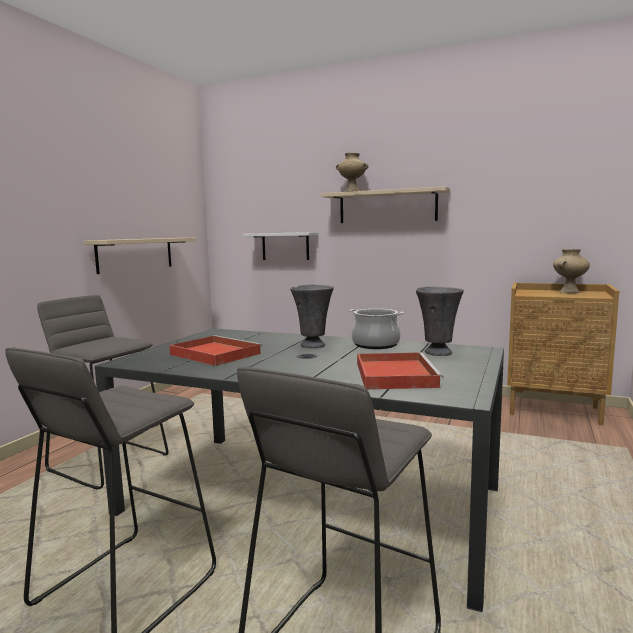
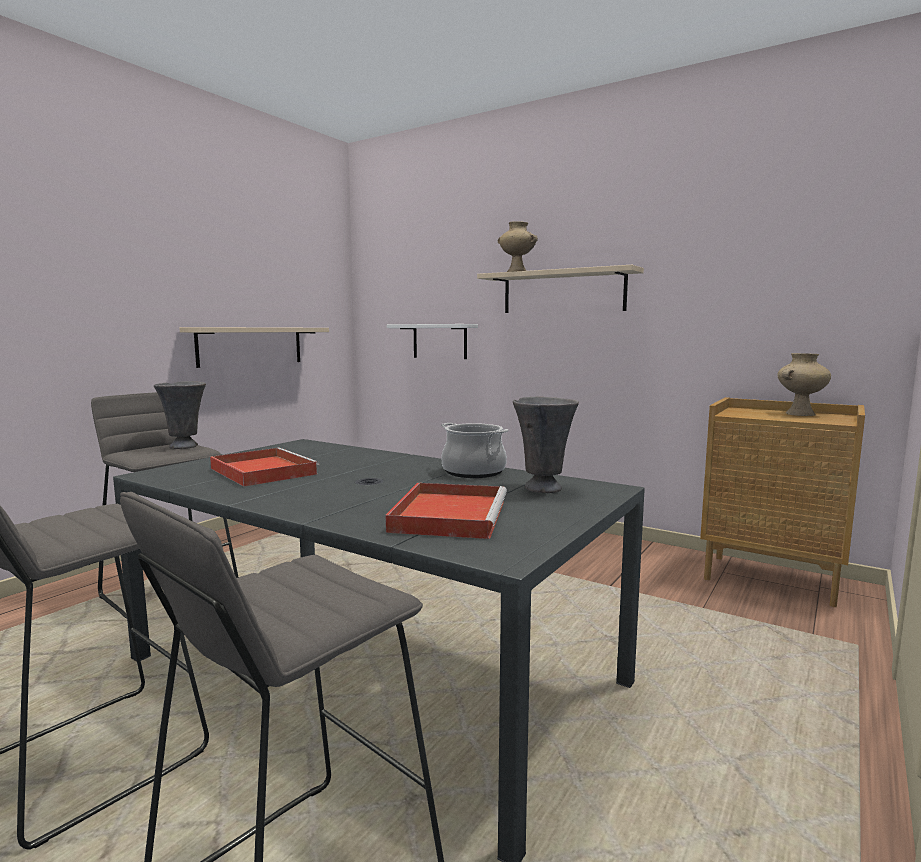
camera: 10 degrees right, 0 degrees up
(313, 345) = (393, 468): grey vase -> grey vase (185, 446)

